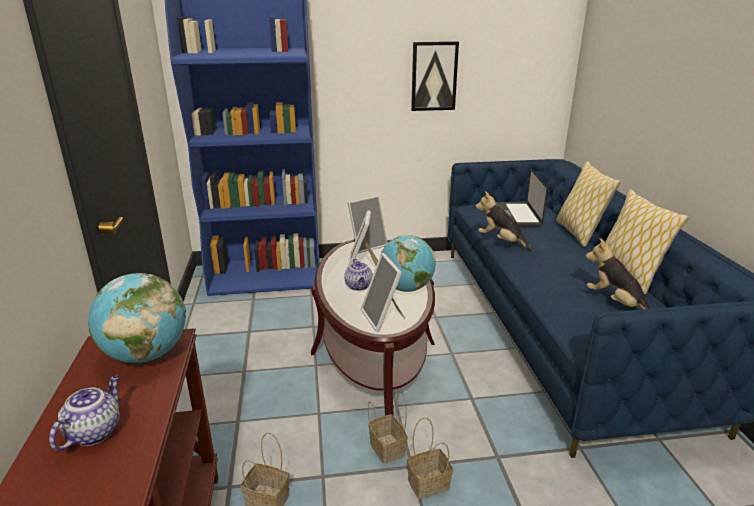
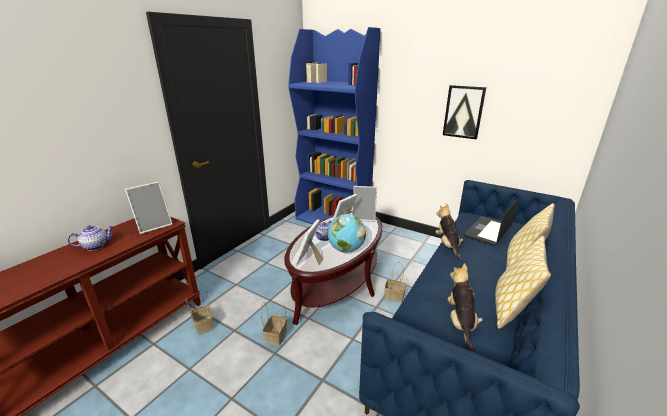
camera: 40 degrees right, 0 degrees up
(146, 355) = (154, 225): globe -> picture frame
(429, 482) = (271, 367): basket -> basket (395, 296)

